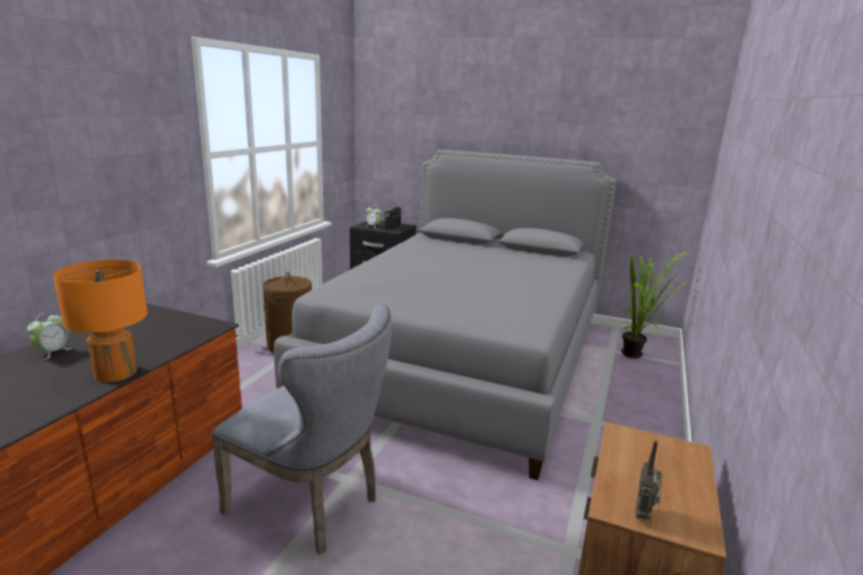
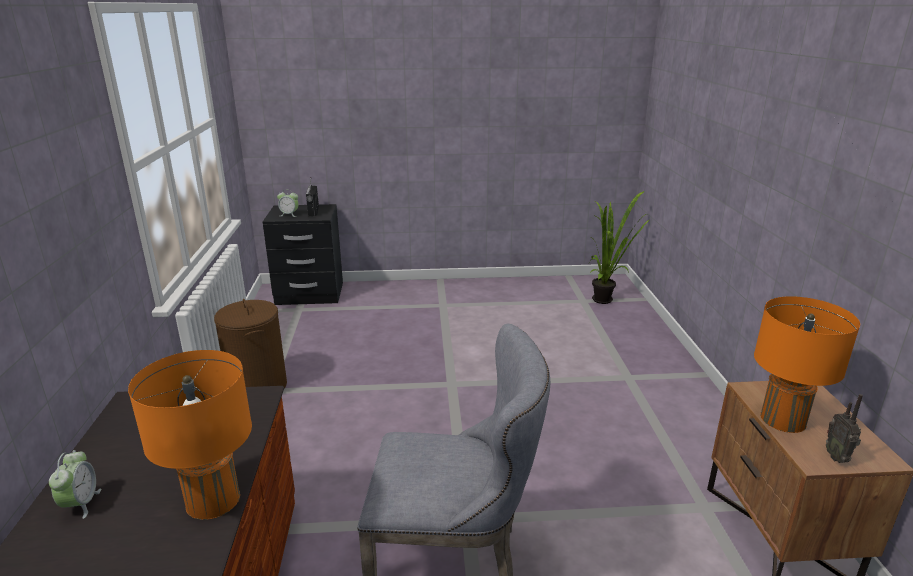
camera: 25 degrees left, 5 degrees up
(463, 359) = (461, 348): grey bed -> none
(624, 466) = (783, 419): none -> orange table lamp

